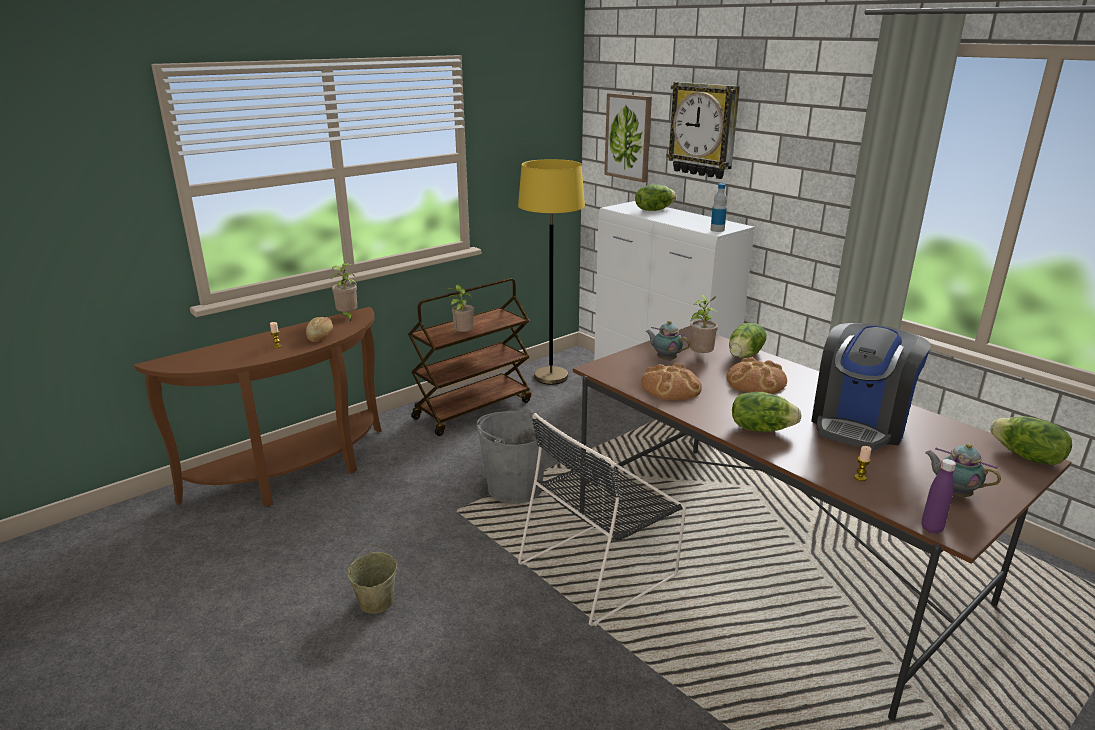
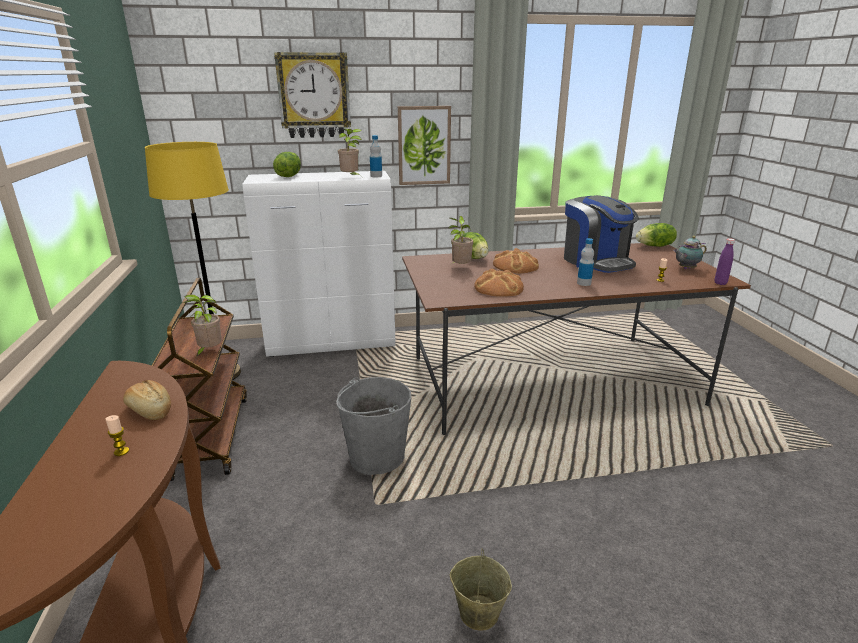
camera: 60 degrees left, 0 degrees up
(347, 317) = (119, 380): potted plant -> potted plant (351, 178)
(601, 568) = (520, 452): black chair -> none
(628, 137) = (220, 113): picture -> picture (424, 145)
(665, 359) = (450, 277): teapot -> none
(761, 428) = (584, 283): lettuce -> bottle

